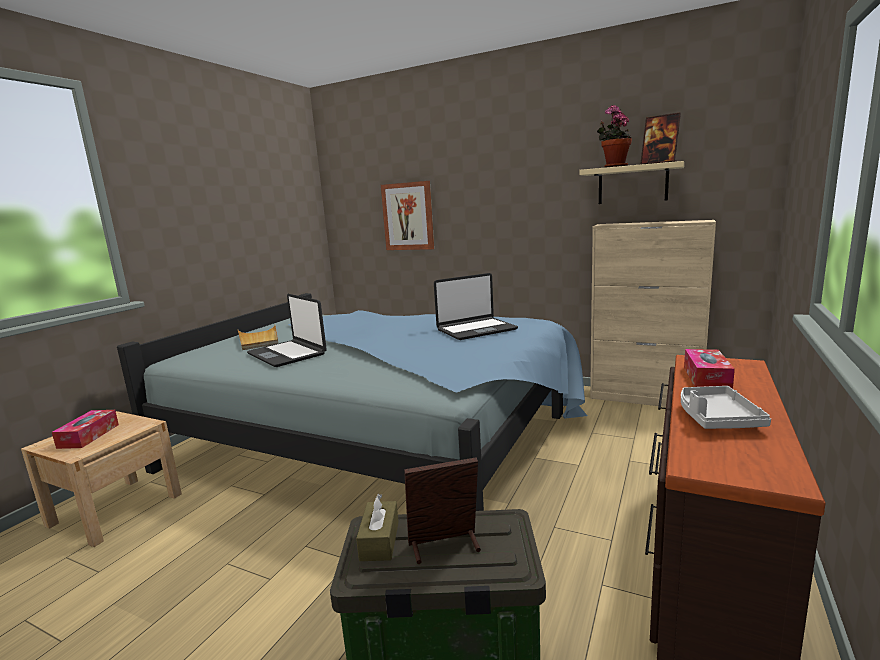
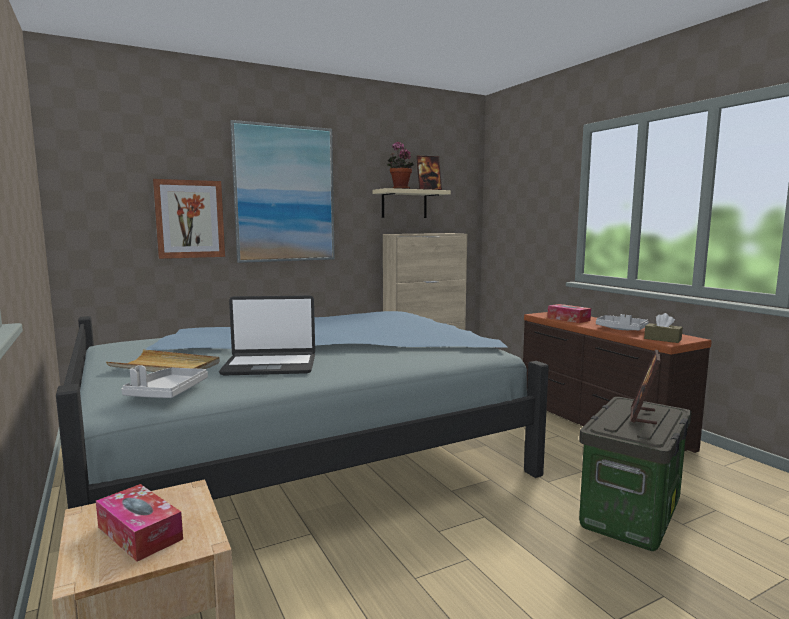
camera: 55 degrees left, 5 degrees down
(201, 358) = (167, 392): none -> grey tray
(379, 540) = (622, 427): brown tissue box -> brown tissue box (662, 339)
(476, 330) = (378, 321): laptop -> none
(485, 186) = (284, 194): none -> picture

